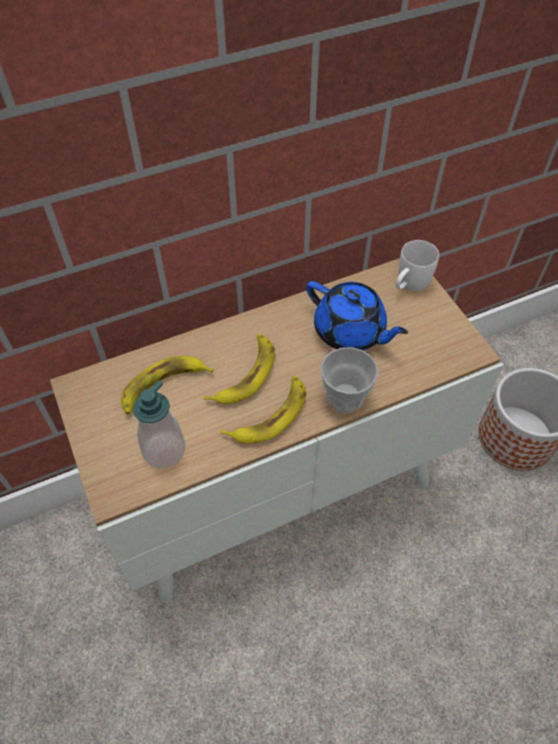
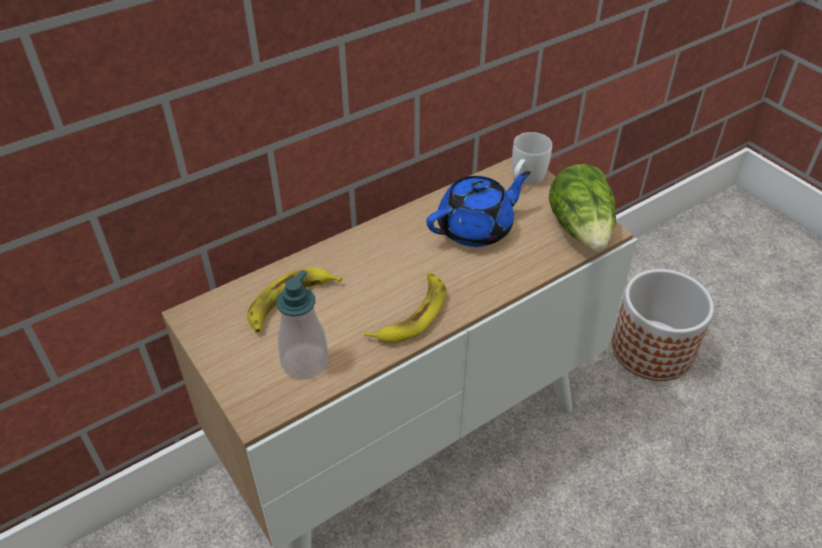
camera: 10 degrees left, 10 degrees down
(245, 374) = (376, 280): banana -> none
(345, 397) = (486, 288): cup -> none
(350, 332) = (476, 228): blue teapot -> blue teapot turned 60 degrees counterclockwise
(451, 347) = (581, 229): none -> lettuce

